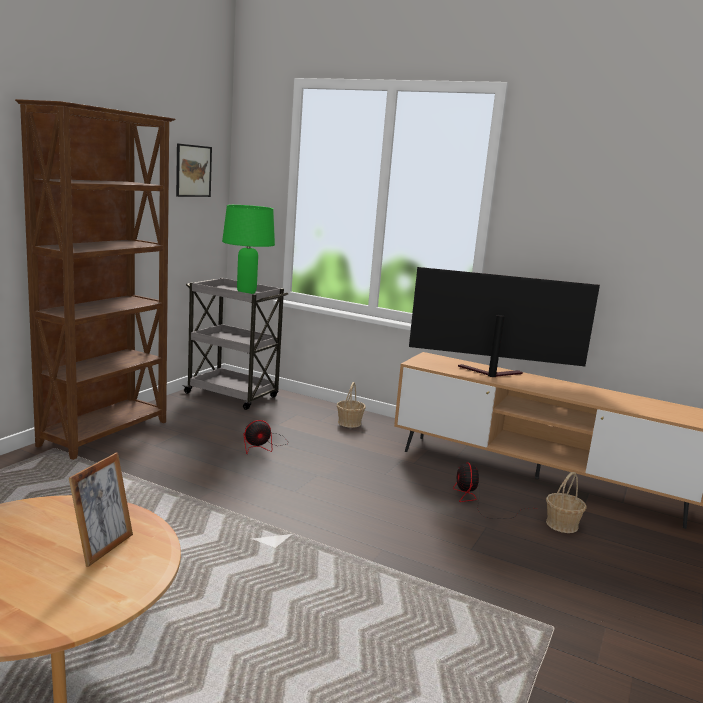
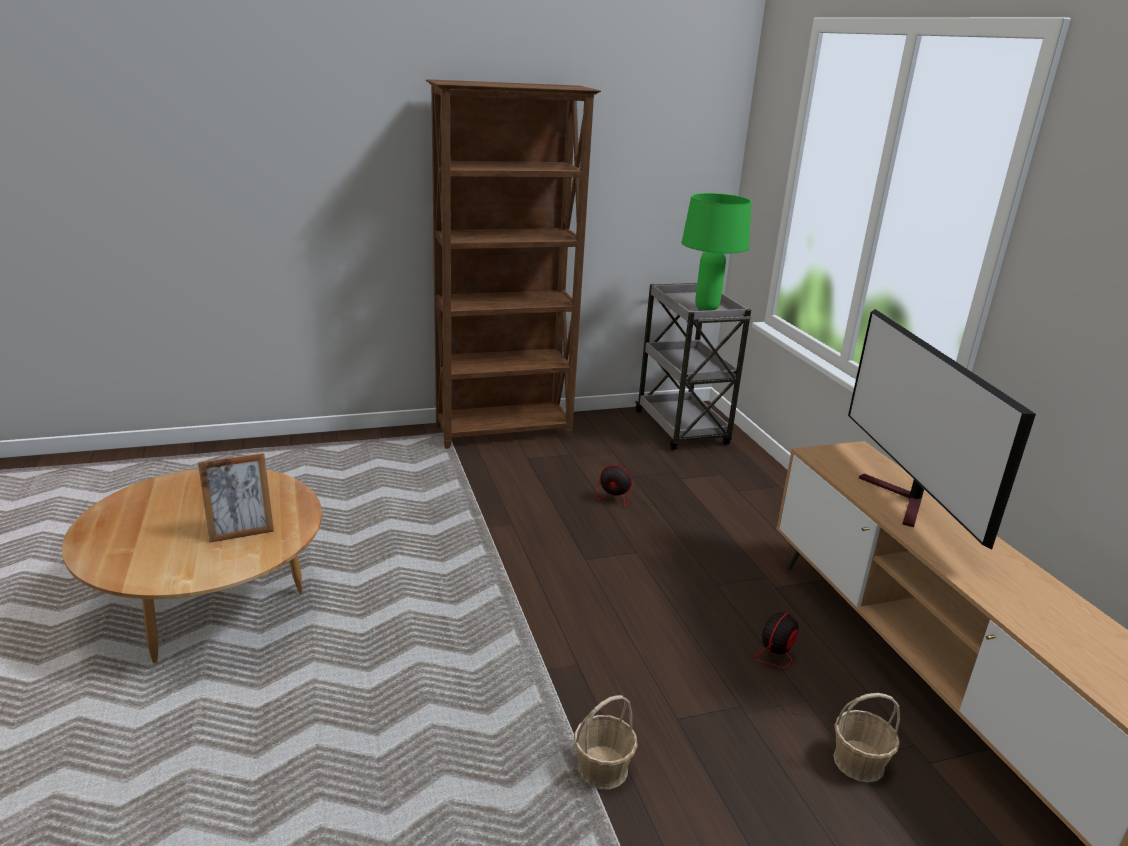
camera: 45 degrees right, 10 degrees up
(193, 171) = (677, 147): picture -> none
(349, 423) = (771, 506): basket -> basket (603, 768)
(488, 373) = (903, 501): television -> television turned 150 degrees counterclockwise

